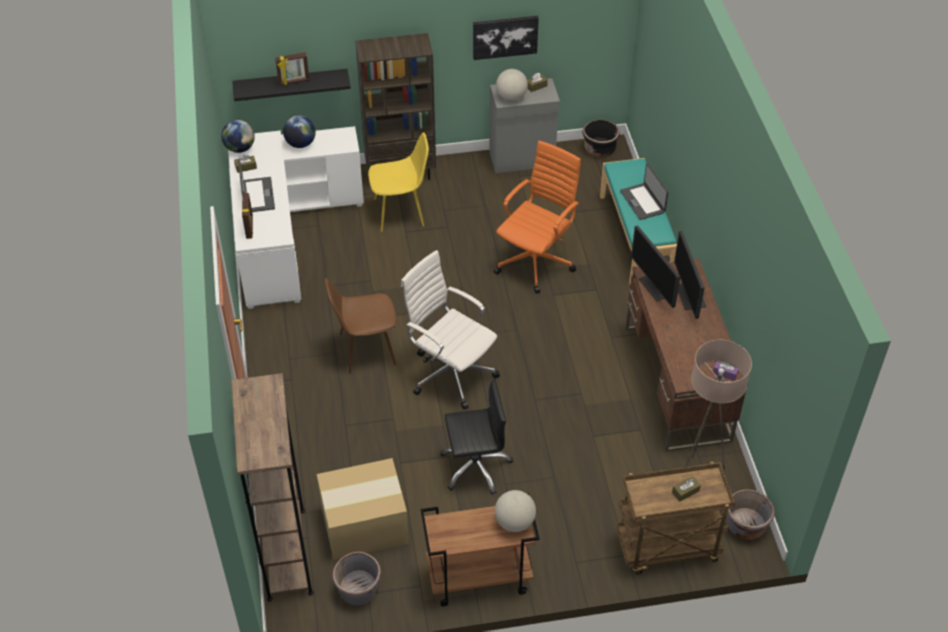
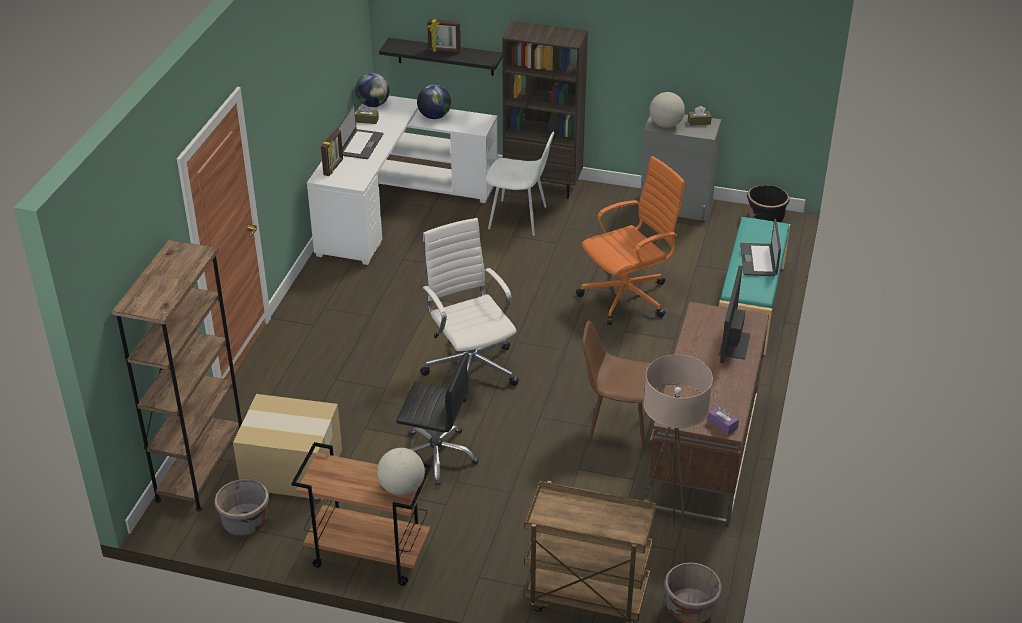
camera: 25 degrees right, 10 degrees down
(365, 350) = (401, 322): brown chair -> brown chair (618, 425)
(401, 212) = (519, 218): yellow chair -> white chair
(505, 36) = (672, 56): picture -> none
(656, 287) = (702, 326): monitor -> none
(685, 491) = (600, 520): brown tissue box -> none

